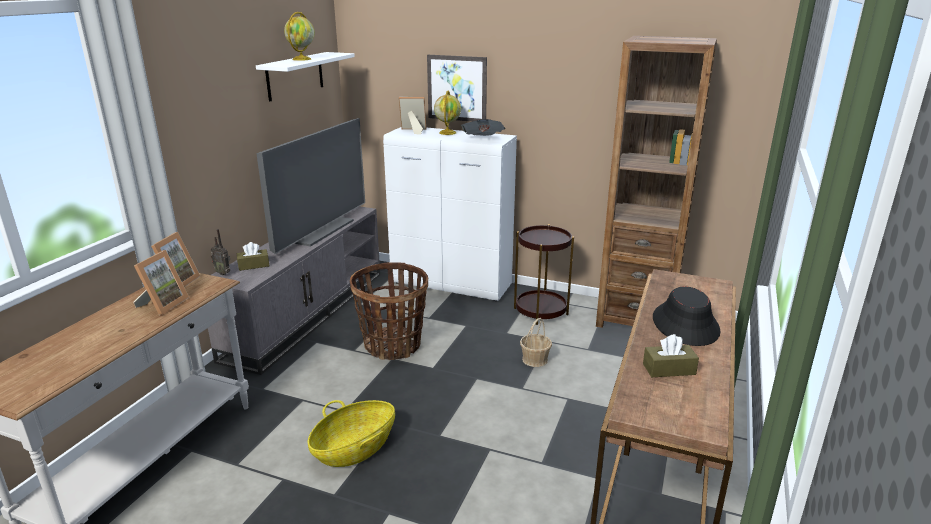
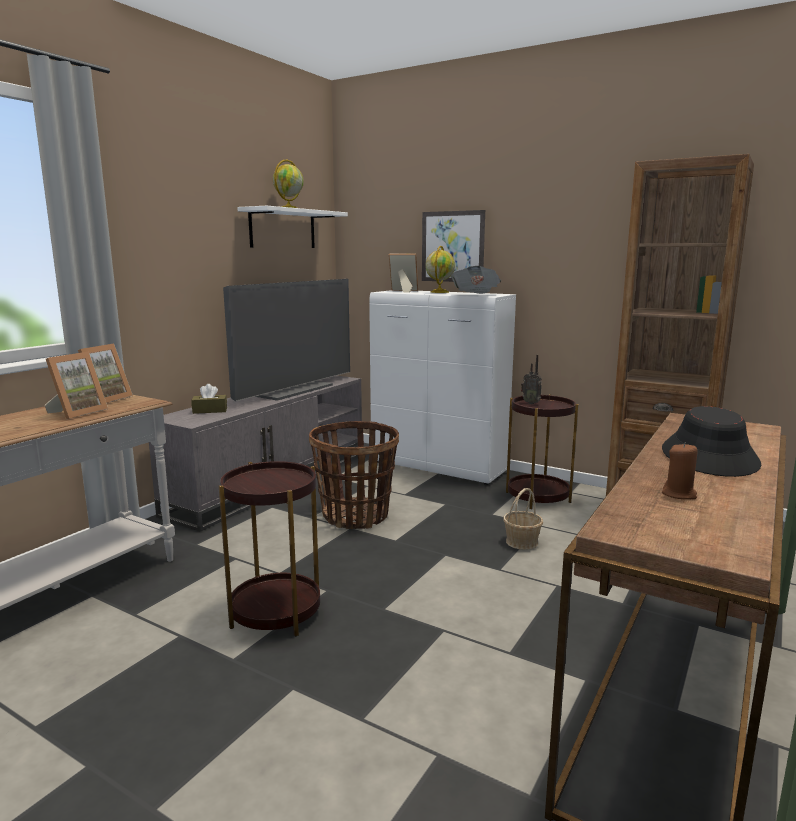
camera: 10 degrees right, 10 degrees down
(223, 273) = (175, 414): radio -> radio (531, 403)
(354, 449) = (276, 612): basket -> brown side table
(669, 369) = (679, 494): brown tissue box -> brown candle

